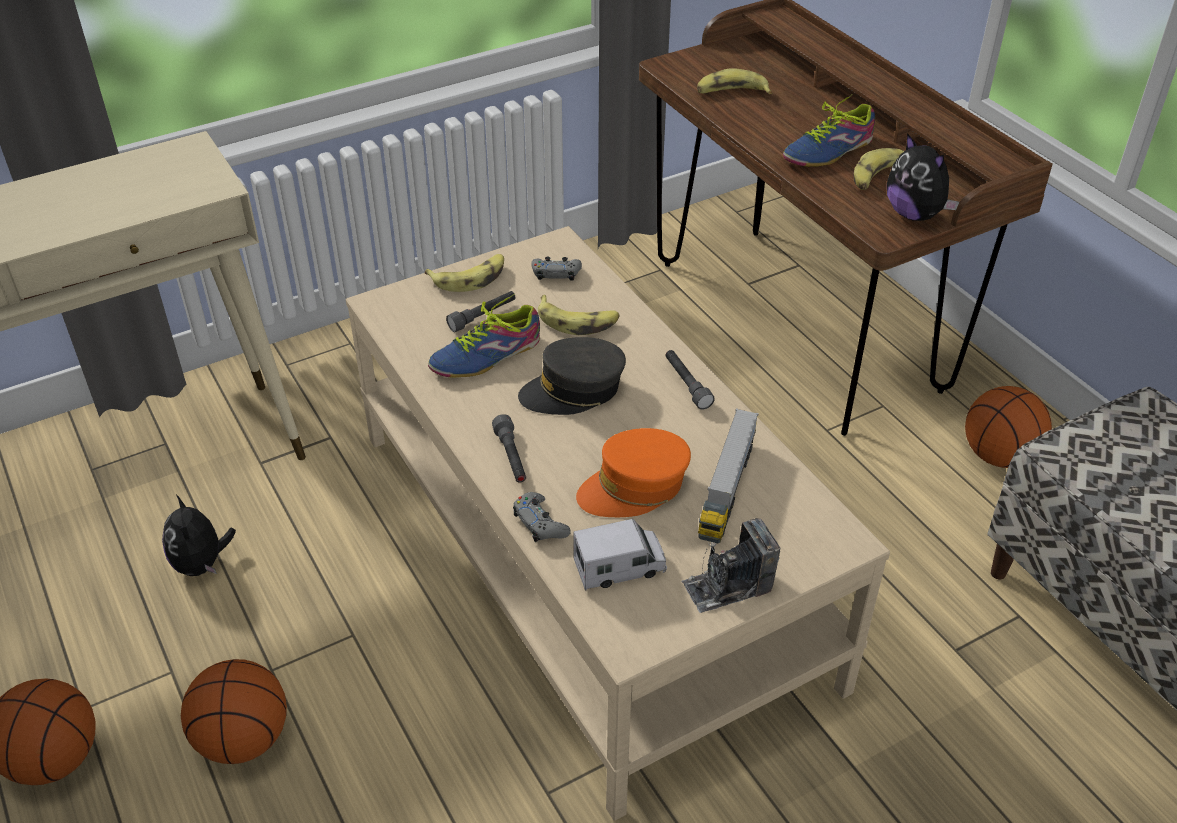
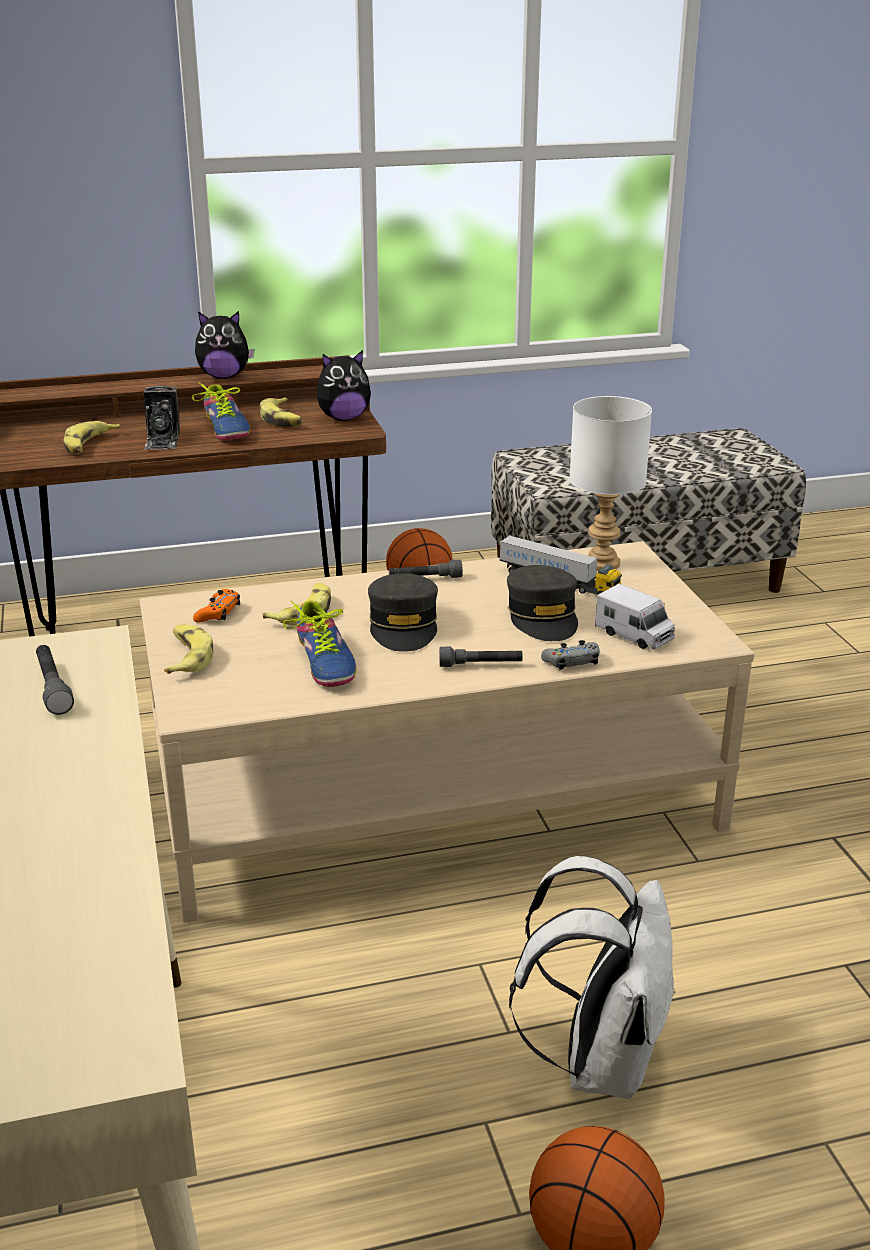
camera: 75 degrees left, 15 degrees down
(202, 564) = (318, 1087): plush toy -> plush toy (224, 377)
(244, 739) = (599, 1059): basketball -> white backpack
(483, 316) = (259, 657): grey flashlight -> grey flashlight (53, 688)
(556, 273) = (218, 613): grey game controller -> orange game controller
(620, 568) = (634, 635): toy truck -> toy truck turned 135 degrees clockwise
(634, 487) = (543, 617): orange cap -> grey cap
(728, 586) = (664, 598): camera -> camera (162, 440)
(799, 519) = (602, 563): none -> white table lamp

